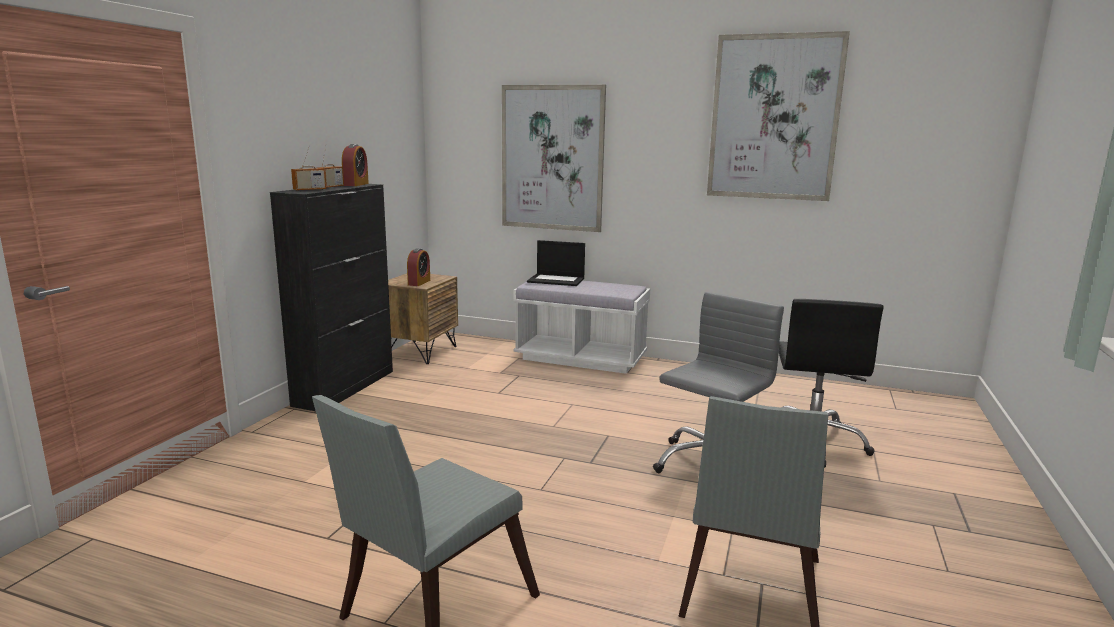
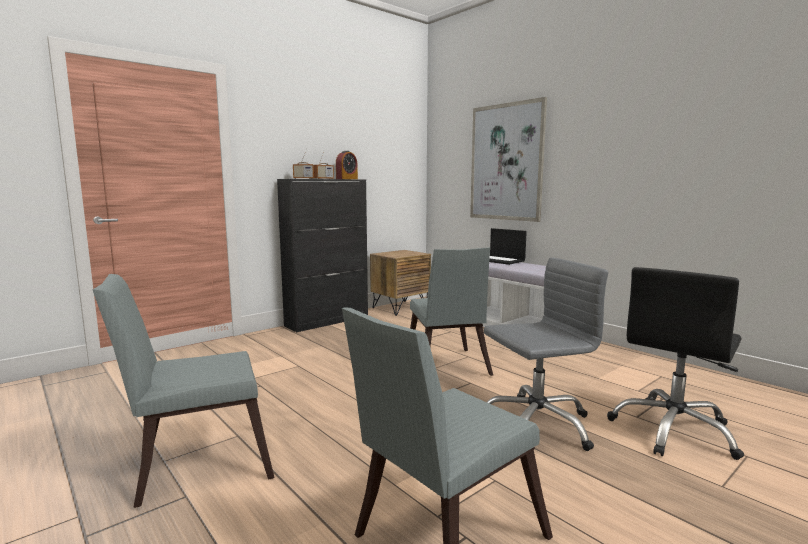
camera: 30 degrees right, 5 degrees down
(419, 282) = (397, 255): alarm clock -> none
(566, 423) = (447, 367): none -> grey chair
(774, 118) = (697, 107): picture -> none

